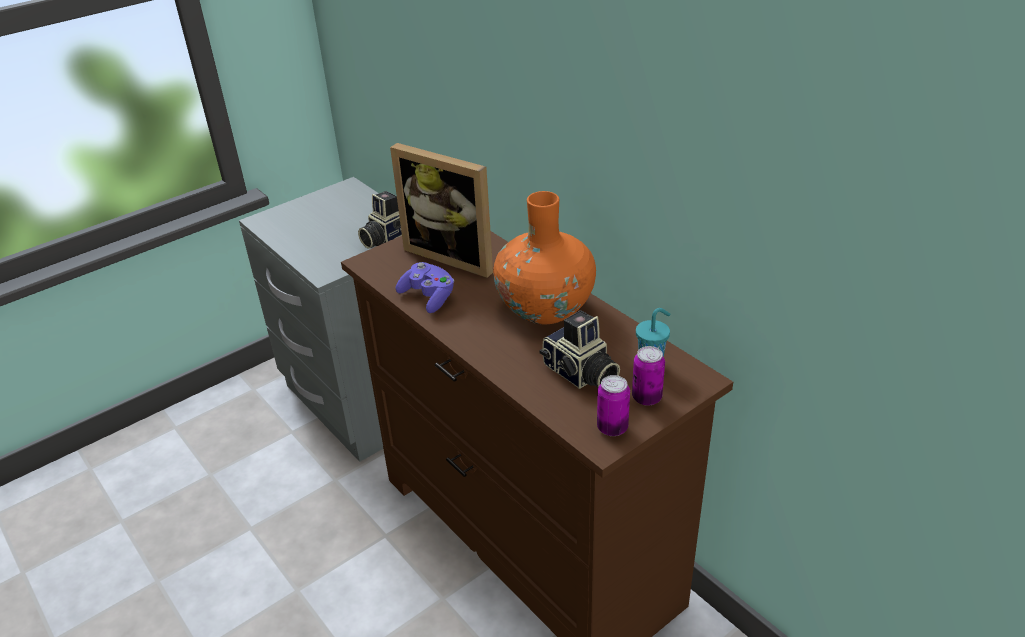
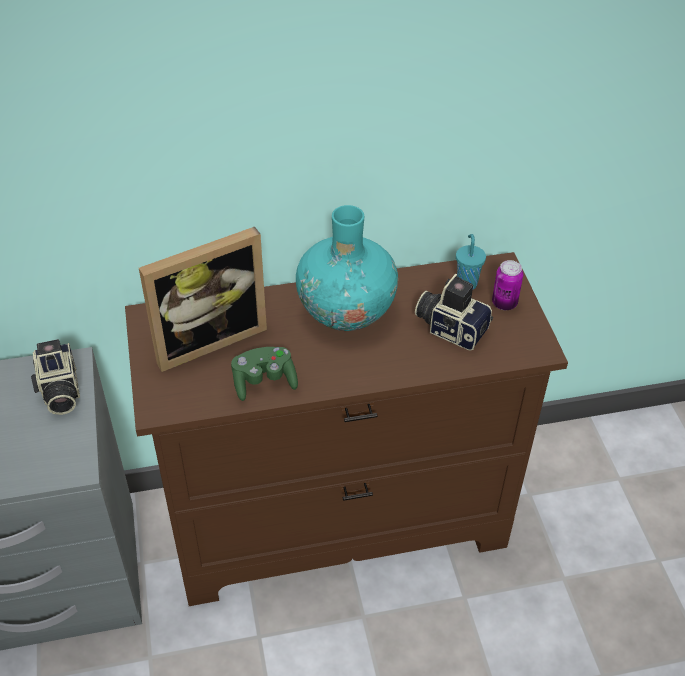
camera: 65 degrees left, 10 degrees up
(428, 297) = (264, 382): purple game controller -> green game controller
(545, 308) = (346, 311): orange vase -> turquoise vase
(580, 374) = (451, 327): camera -> camera turned 135 degrees counterclockwise
(612, 428) = (527, 337): can -> none

